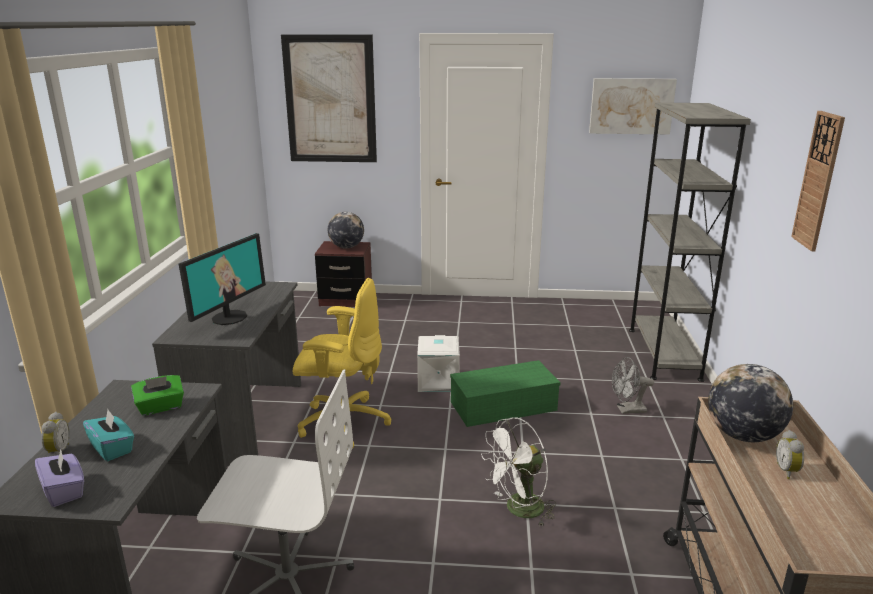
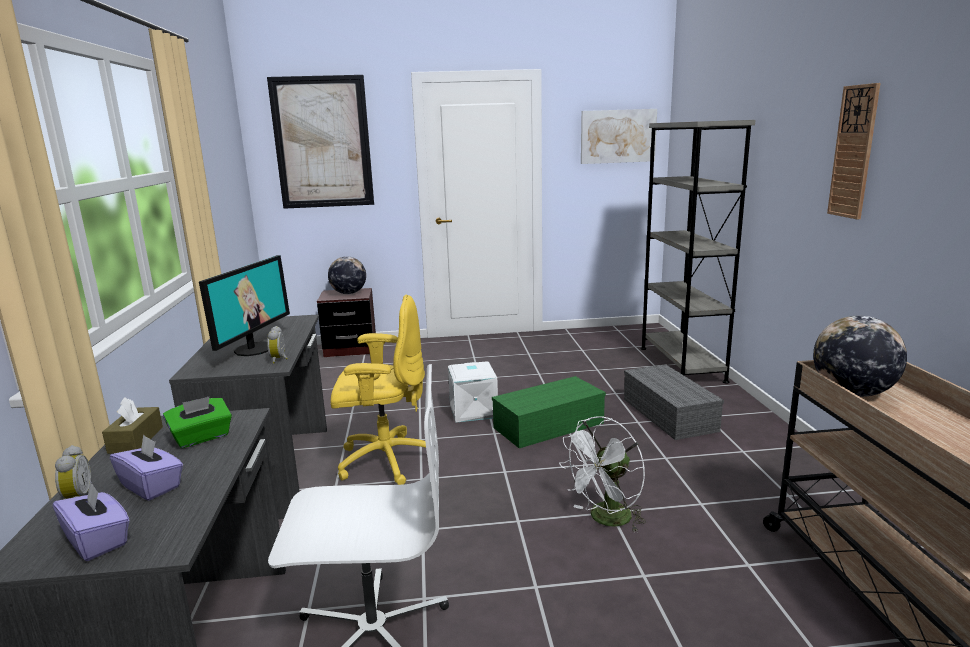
camera: 10 degrees left, 5 degrees down
(112, 402) = (136, 440): none -> brown tissue box
(112, 448) = (152, 486): turquoise tissue box -> purple tissue box
(627, 410) = (671, 415): grey fan -> grey storage box
(788, 471) = (919, 417): alarm clock -> alarm clock (280, 360)

